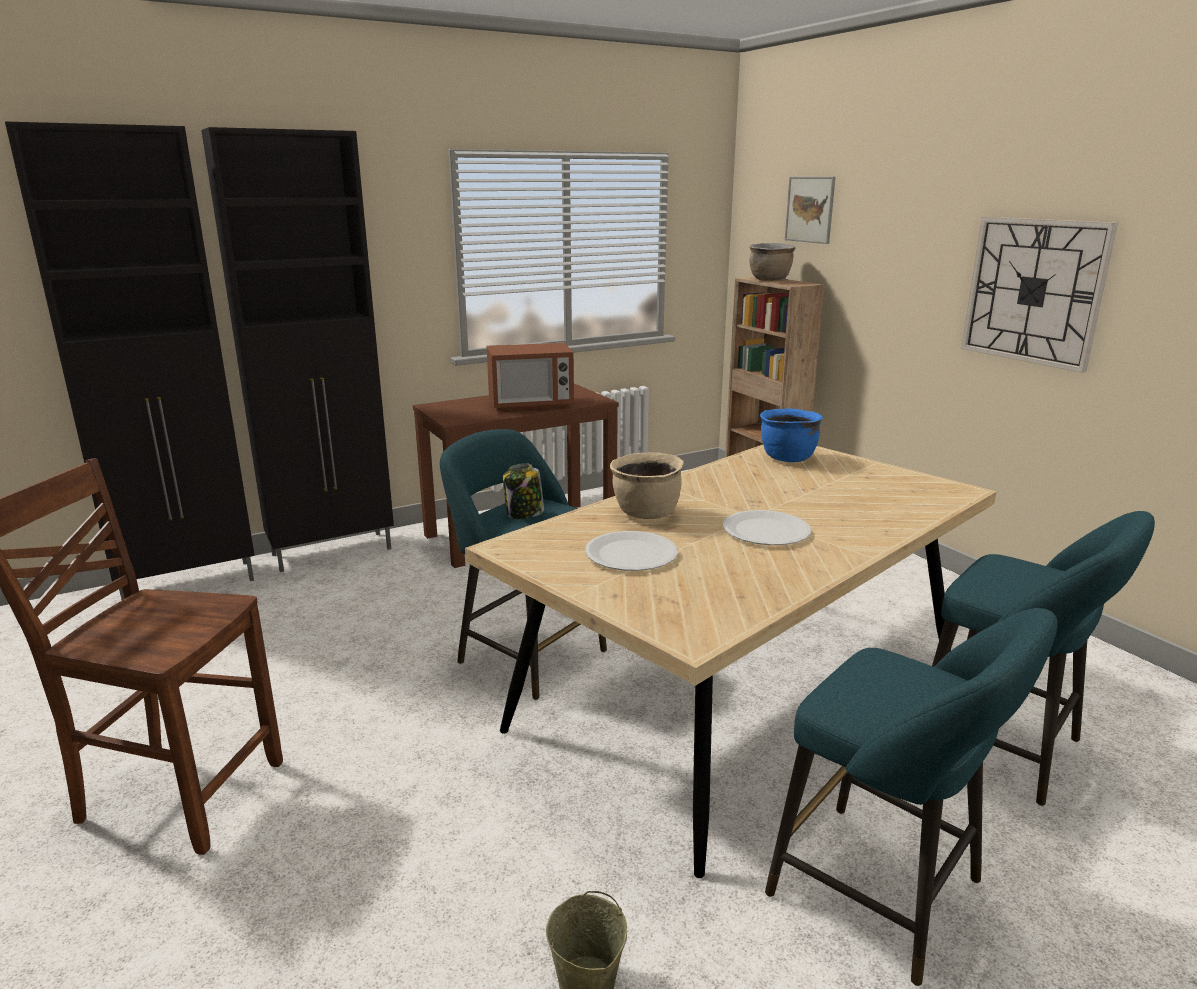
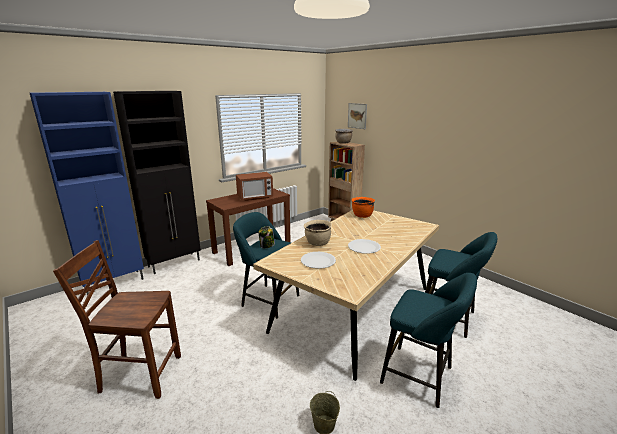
camera: 10 degrees left, 0 degrees up
(190, 584) = (115, 283): black cabinet -> blue cabinet
(787, 458) = (362, 215): blue cooking pot -> orange cooking pot
(1034, 291) = (444, 149): wall clock -> none

